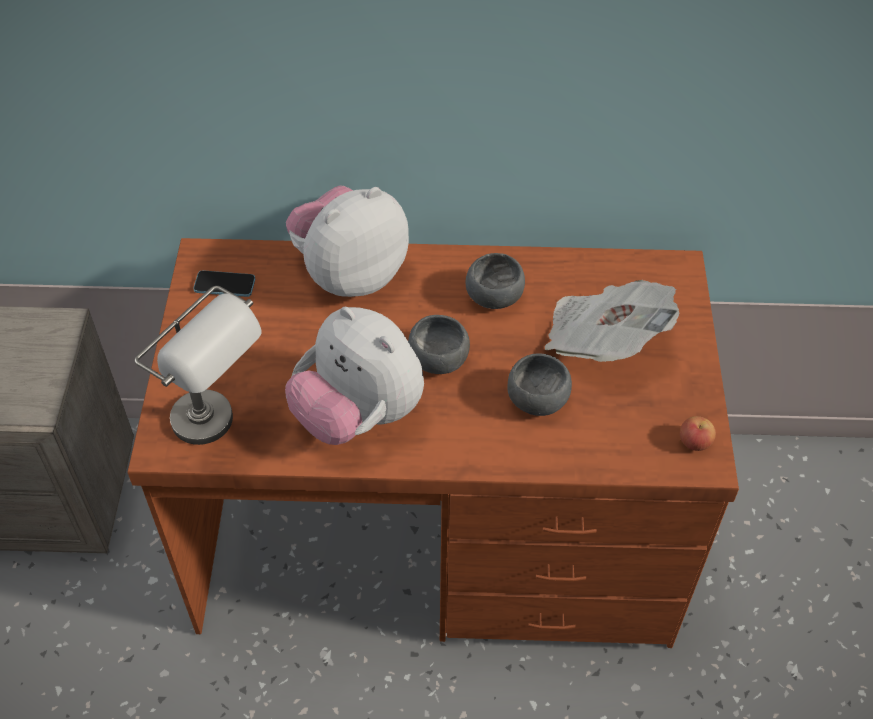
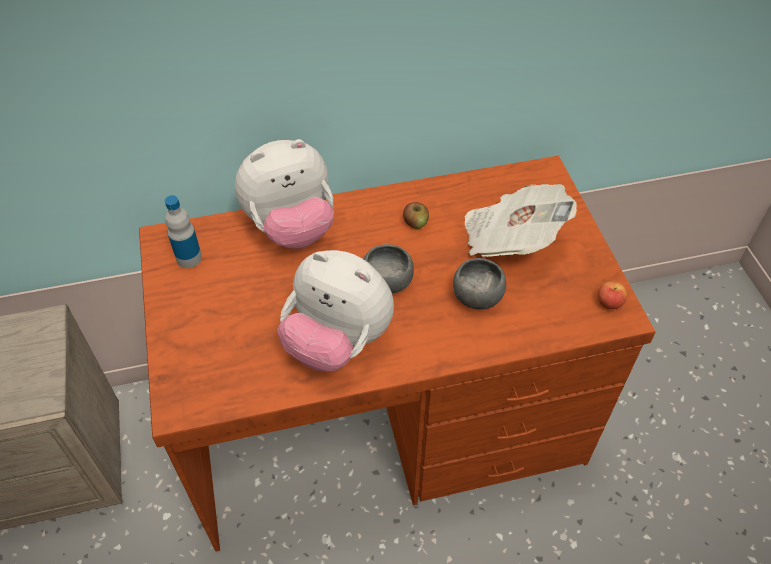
camera: 15 degrees left, 0 degrees up
(220, 428) = (223, 379): grey table lamp -> none
(224, 285) = (189, 258): phone -> bottle
(349, 274) = (291, 228): plush toy -> plush toy turned 150 degrees counterclockwise
(495, 297) = (415, 223): grey bowl -> apple

